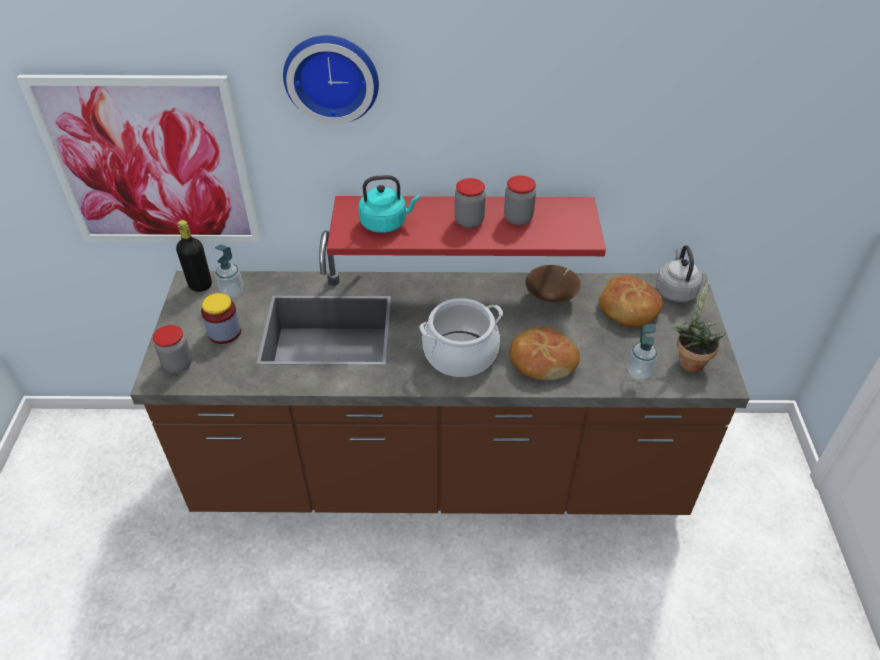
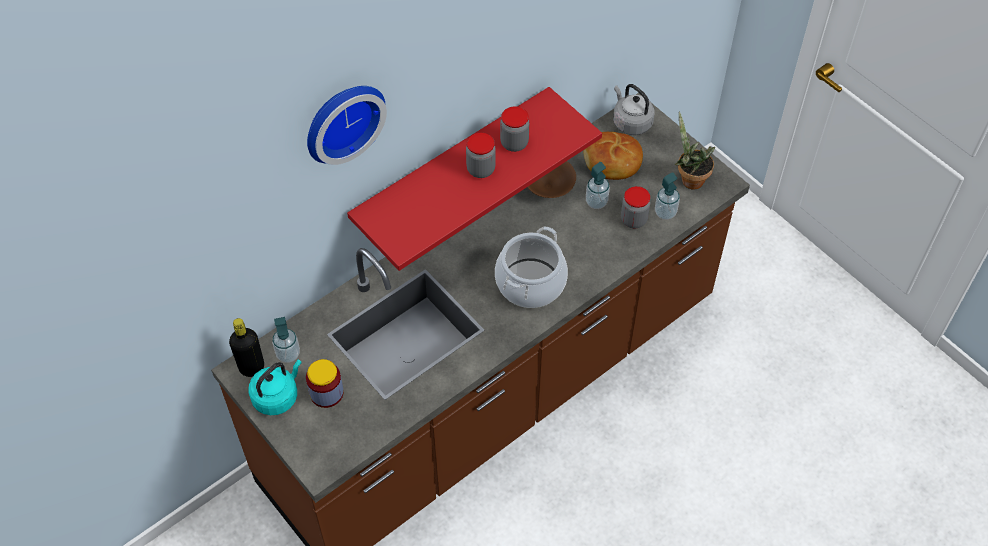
camera: 40 degrees left, 10 degrees up
(150, 163) = (183, 287): picture -> none
(178, 364) = (322, 445): jar -> jar (633, 220)
(386, 223) = (419, 212): turquoise kettle -> turquoise kettle (277, 396)
(542, 361) = (593, 248): bread -> none
(582, 329) = (596, 202): none -> soap dispenser

